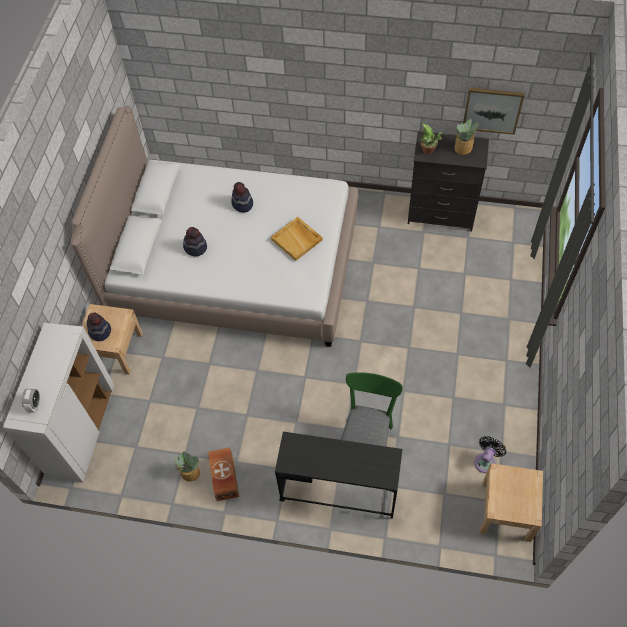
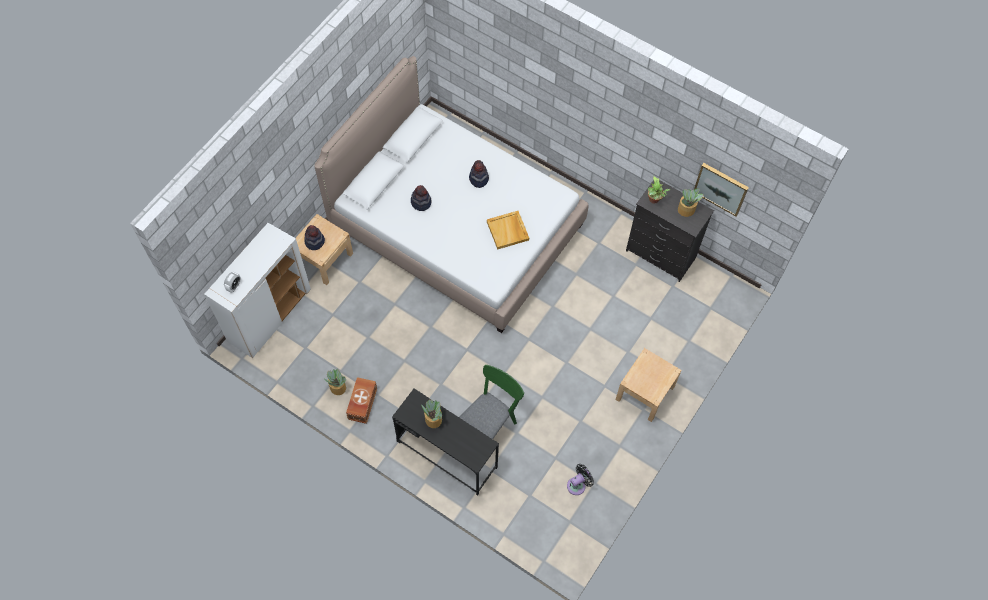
camera: 20 degrees right, 5 degrees up
(321, 455) = (433, 420): none -> potted plant
(506, 511) = (572, 531): beige nightstand -> beige nightstand (645, 393)

